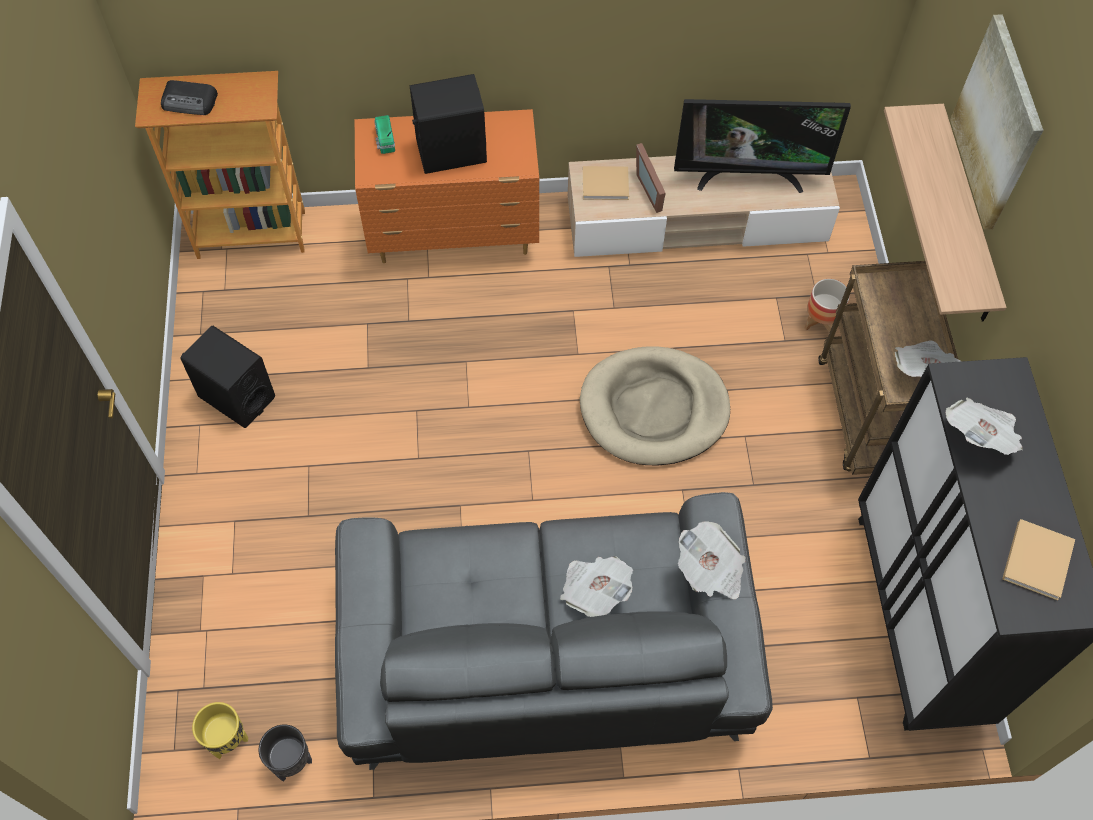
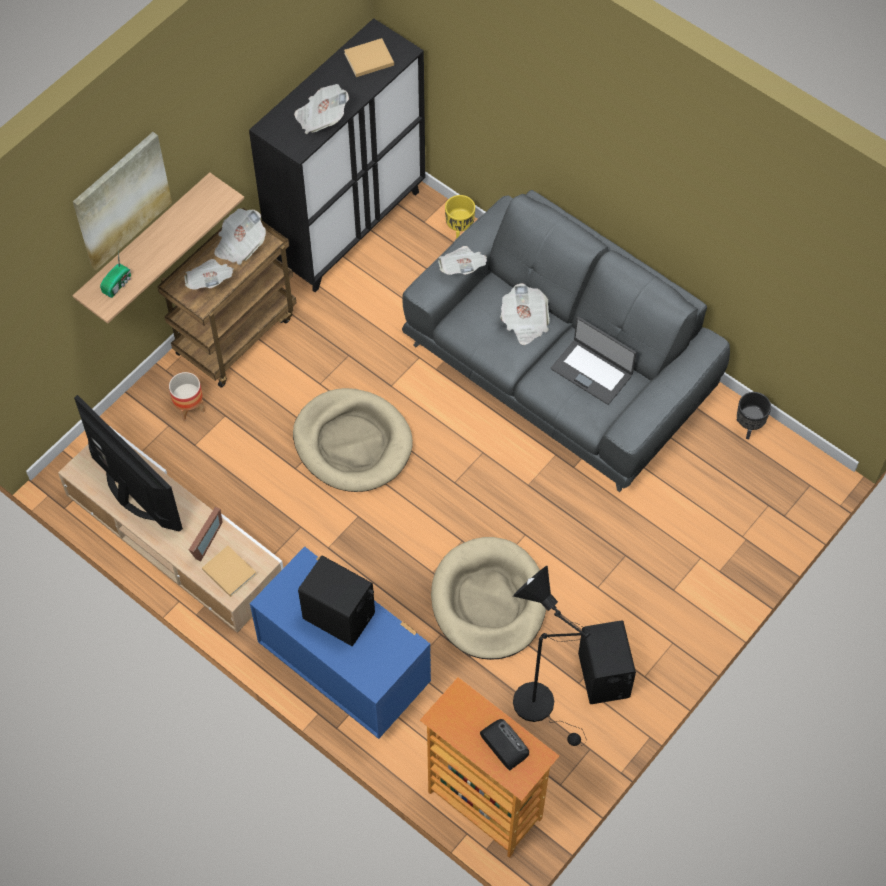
camera: 135 degrees left, 0 degrees up
(228, 741) = (775, 466): yellow planter -> yellow planter (460, 231)
(270, 333) = (541, 706): none -> black floor lamp
(385, 141) = (373, 665): radio -> radio (118, 284)
(394, 377) = (488, 601): none -> beige dog bed
(455, 236) = (344, 673): orange dresser -> blue dresser
(472, 596) = (592, 371): none -> laptop
(899, 313) = (210, 282): none -> newspaper

